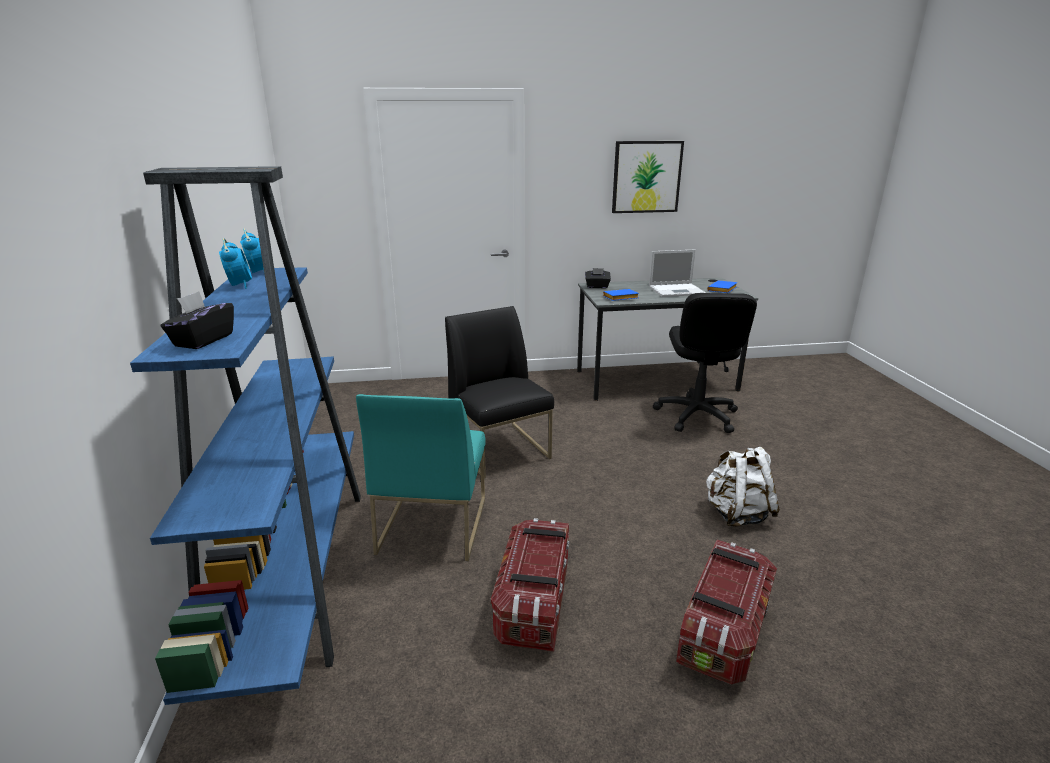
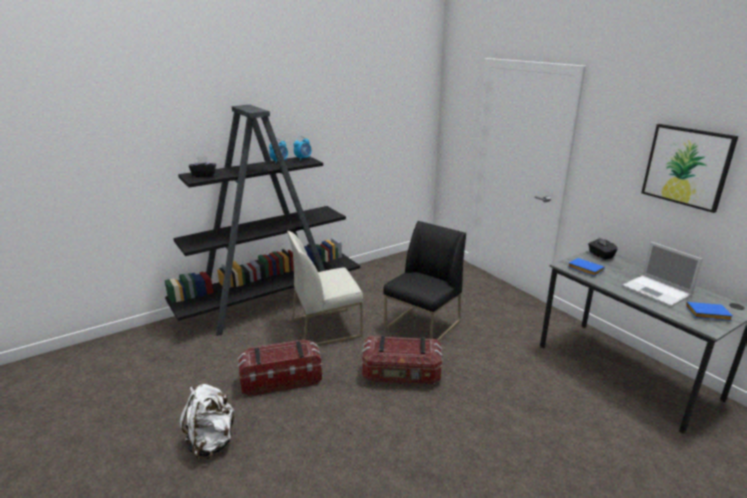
camera: 65 degrees right, 0 degrees up
(294, 569) = (271, 303): blue bookcase -> black bookcase
(432, 524) = (326, 327): turquoise chair -> white chair
(696, 415) = (583, 409): black office chair -> none
(723, 631) = (290, 464): storage box -> storage box (401, 375)
(736, 514) = (432, 456): white backpack -> white backpack (211, 442)

